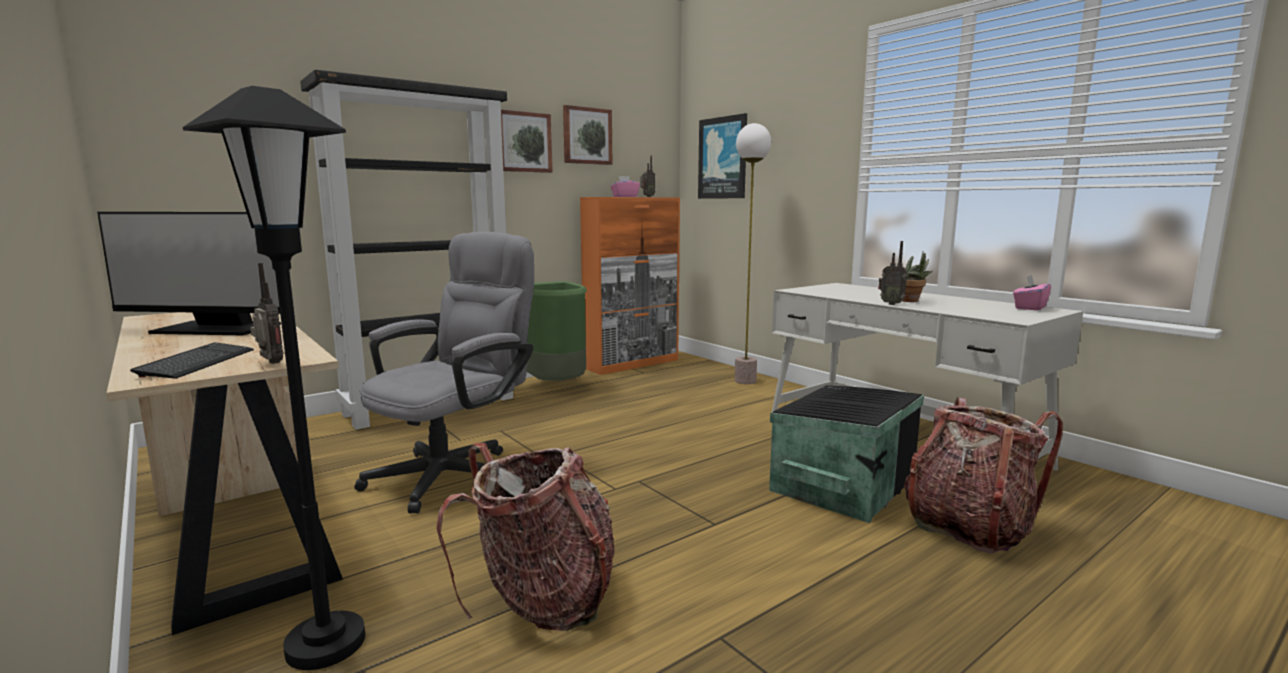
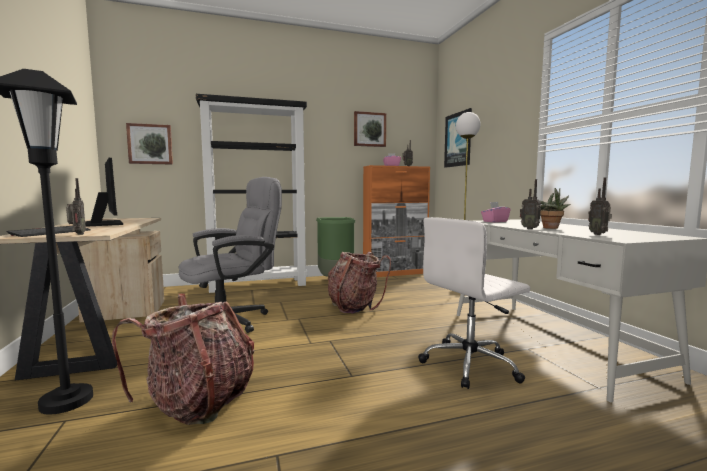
camera: 20 degrees right, 5 degrees down
(215, 329) = (105, 223): monitor -> monitor turned 150 degrees counterclockwise
(523, 142) = (327, 133): picture -> picture (150, 144)
(840, 485) = (471, 364): black storage box -> white office chair
(968, 526) = (558, 415): backpack -> backpack (354, 306)
(978, 311) = (598, 234): none -> radio
(1029, 308) = (655, 234): pink tissue box -> pink tissue box (495, 221)

